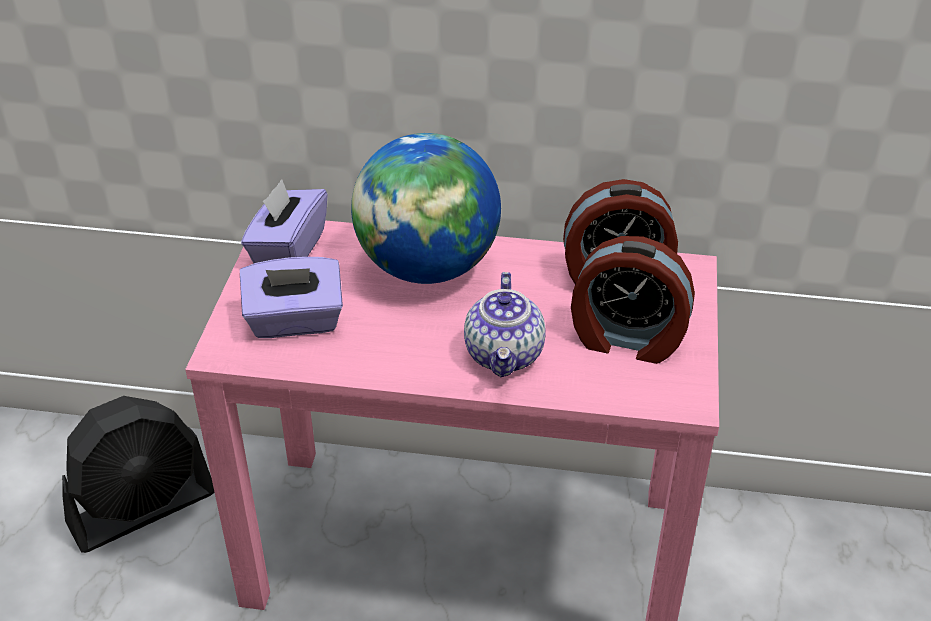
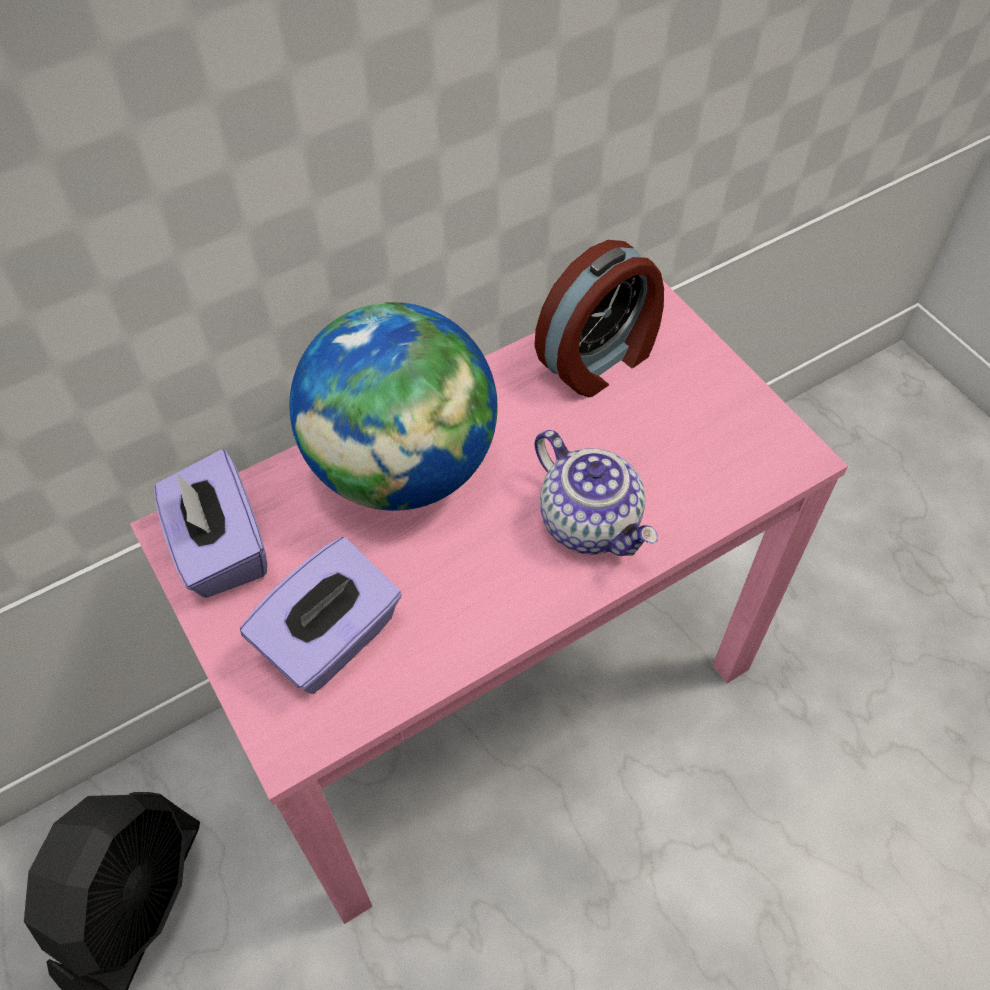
camera: 40 degrees left, 15 degrees up
(627, 339) = (679, 424): alarm clock -> none

